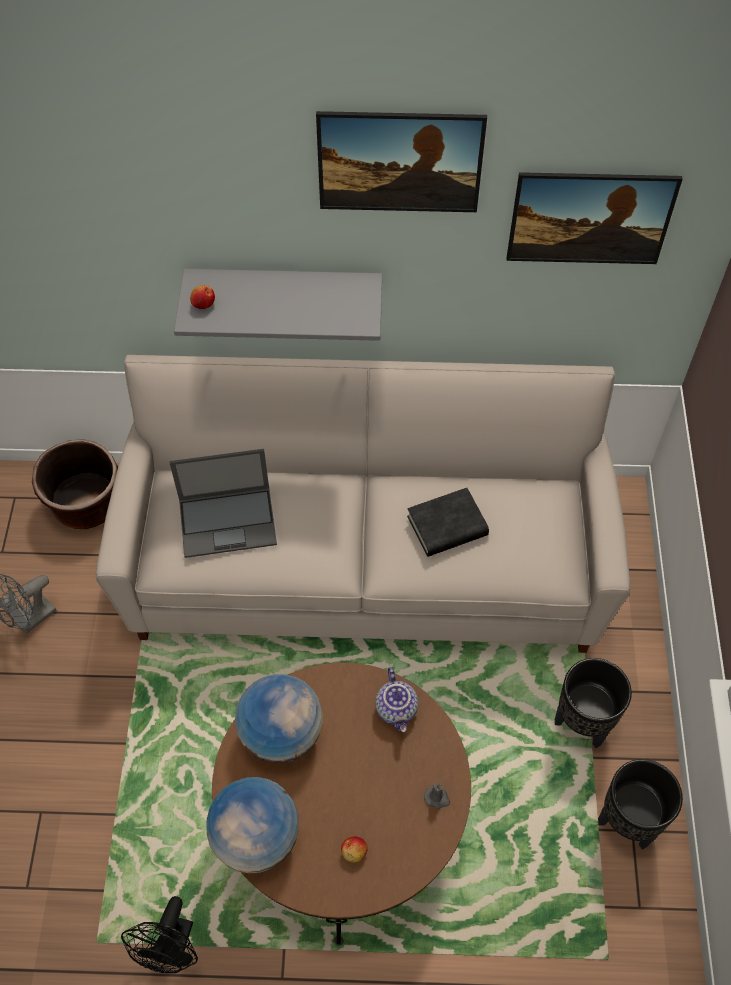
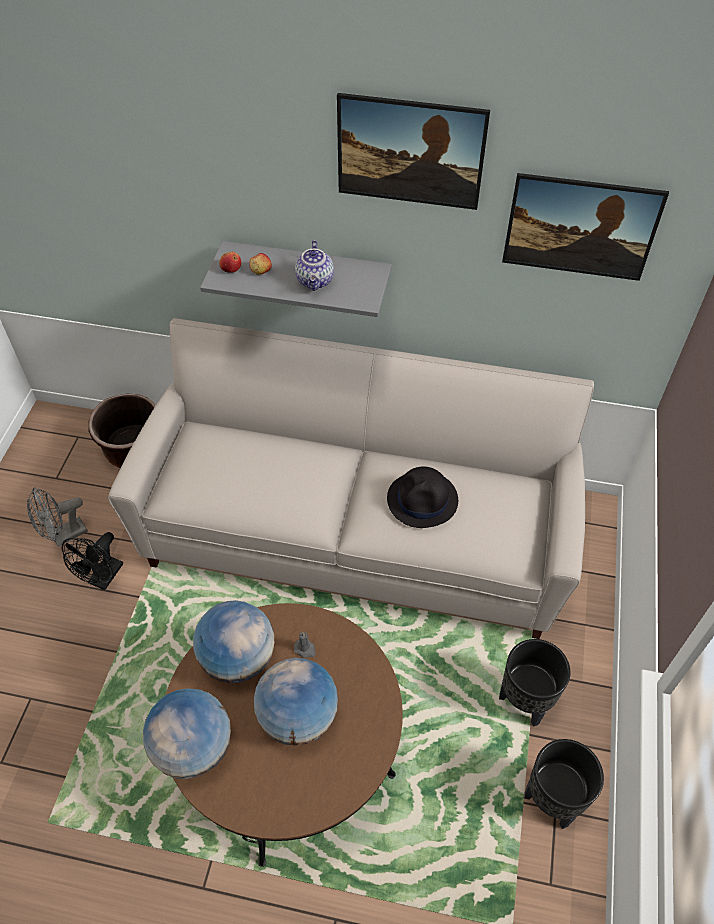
camera: 10 degrees right, 5 degrees down
(172, 950) = (111, 842): black fan -> black fan (103, 579)
(229, 521) = (233, 468): laptop -> none
(354, 852) = (279, 777): apple -> apple (261, 271)
(360, 786) = (298, 717): none -> globe
(397, 709) = (347, 654): teapot -> teapot (316, 281)
(437, 798) = (367, 740): grey candle -> grey candle (305, 649)
(447, 526) = (423, 500): black book -> black hat

